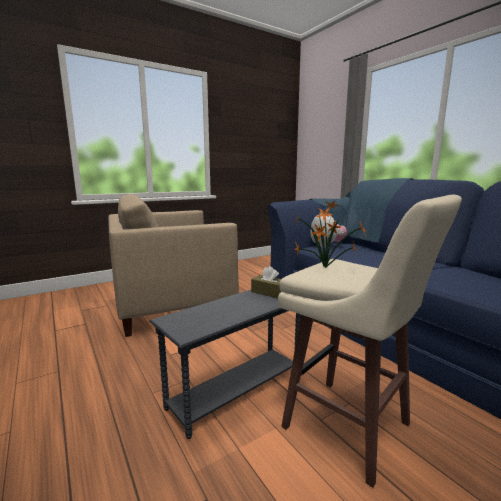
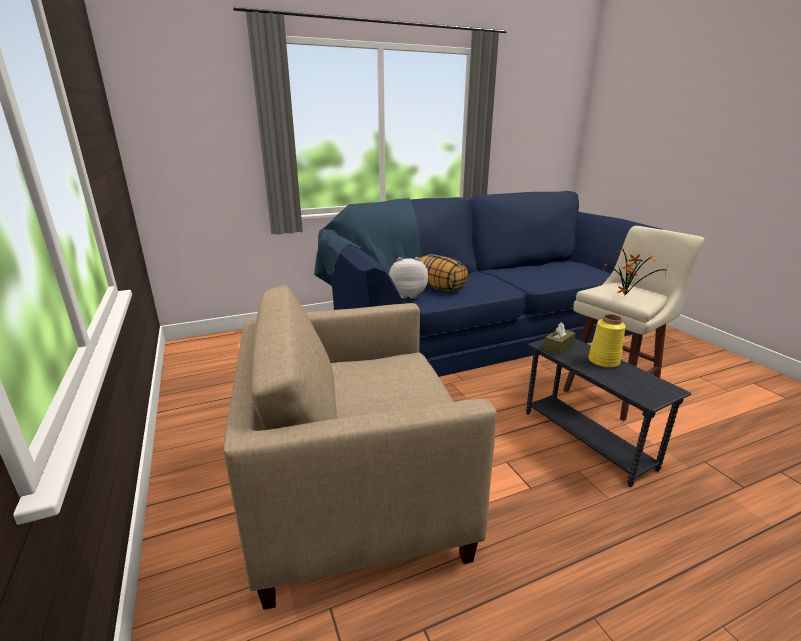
camera: 80 degrees left, 10 degrees up
(172, 303) = (356, 494): beige armchair -> beige armchair turned 90 degrees clockwise
(243, 308) = (604, 361): none -> yellow vase
(361, 253) = (439, 288): none -> pillow

